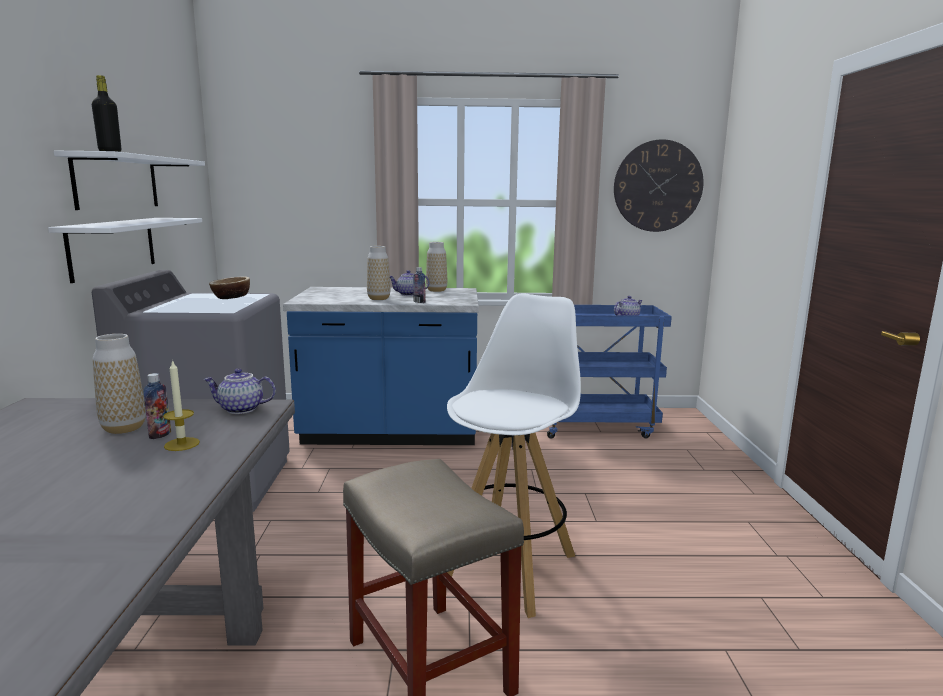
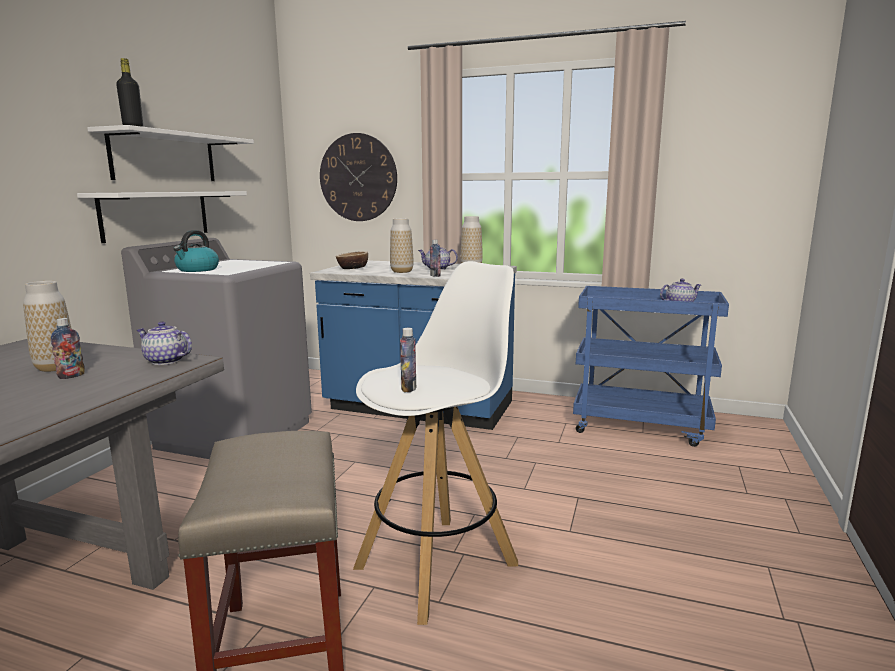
camera: 20 degrees right, 0 degrees up
(182, 444) = (73, 386): candle -> none
(183, 308) = (197, 270): none -> kettle
(231, 297) = (253, 263): bowl -> bowl (353, 268)
(508, 411) = (408, 388): none -> bottle
(658, 186) = (737, 151): wall clock -> wall clock (358, 177)

